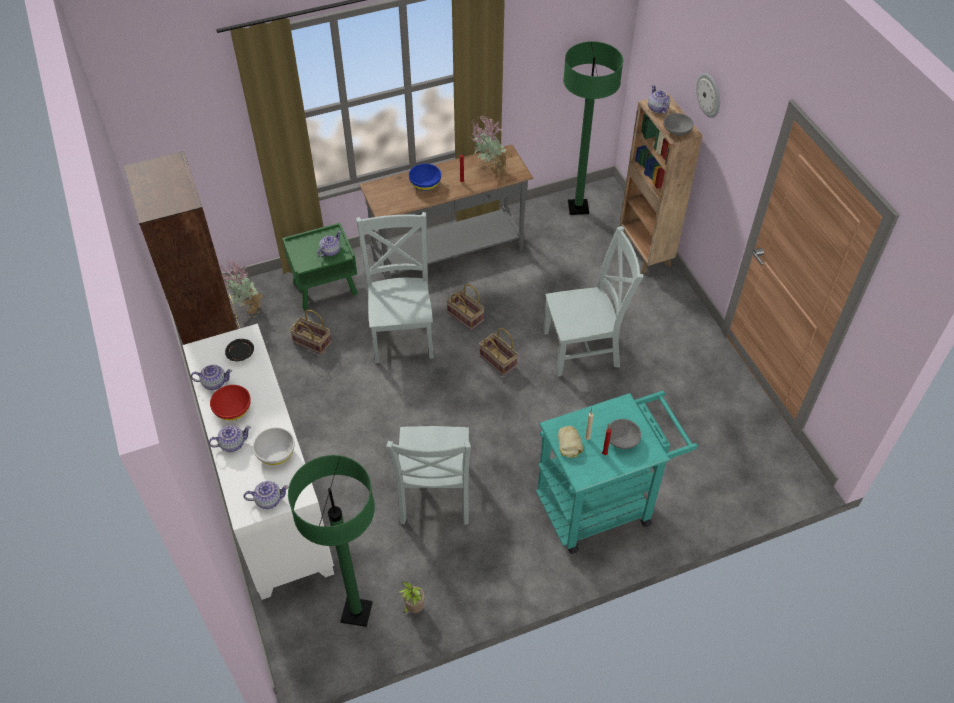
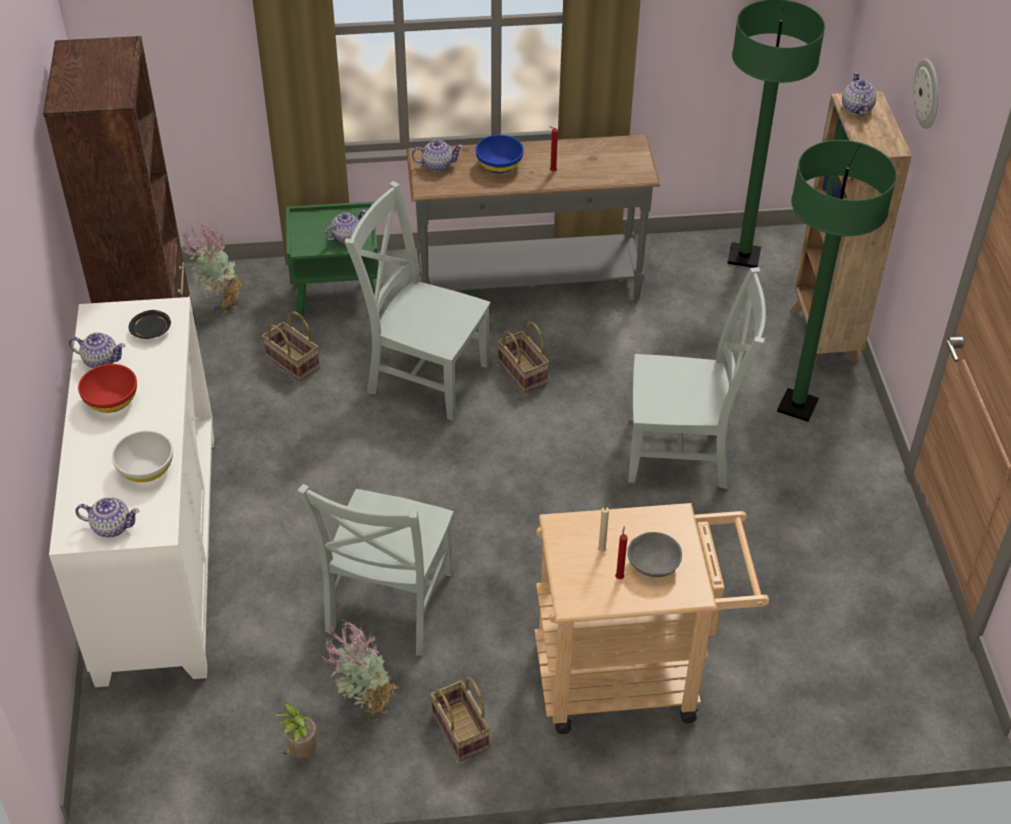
camera: 15 degrees right, 5 degrees down
(232, 444) = (92, 443): teapot -> teapot (437, 165)
(356, 612) = (218, 737): green floor lamp -> green floor lamp (797, 406)
(402, 333) = (423, 375): grey chair -> grey chair turned 75 degrees counterclockwise
(490, 172) = (599, 165): potted plant -> potted plant (364, 703)
(499, 361) = (549, 443): basket -> basket (462, 732)
(570, 443) = (573, 552): bread -> none
(603, 504) = (633, 675): turquoise cart -> beige cart
(676, 131) = (873, 143): grey bowl -> none

